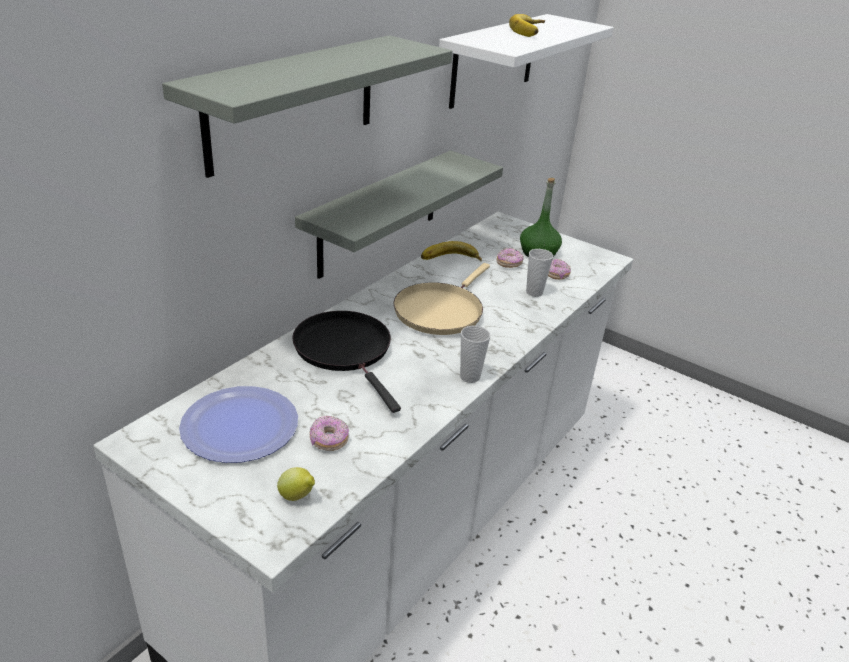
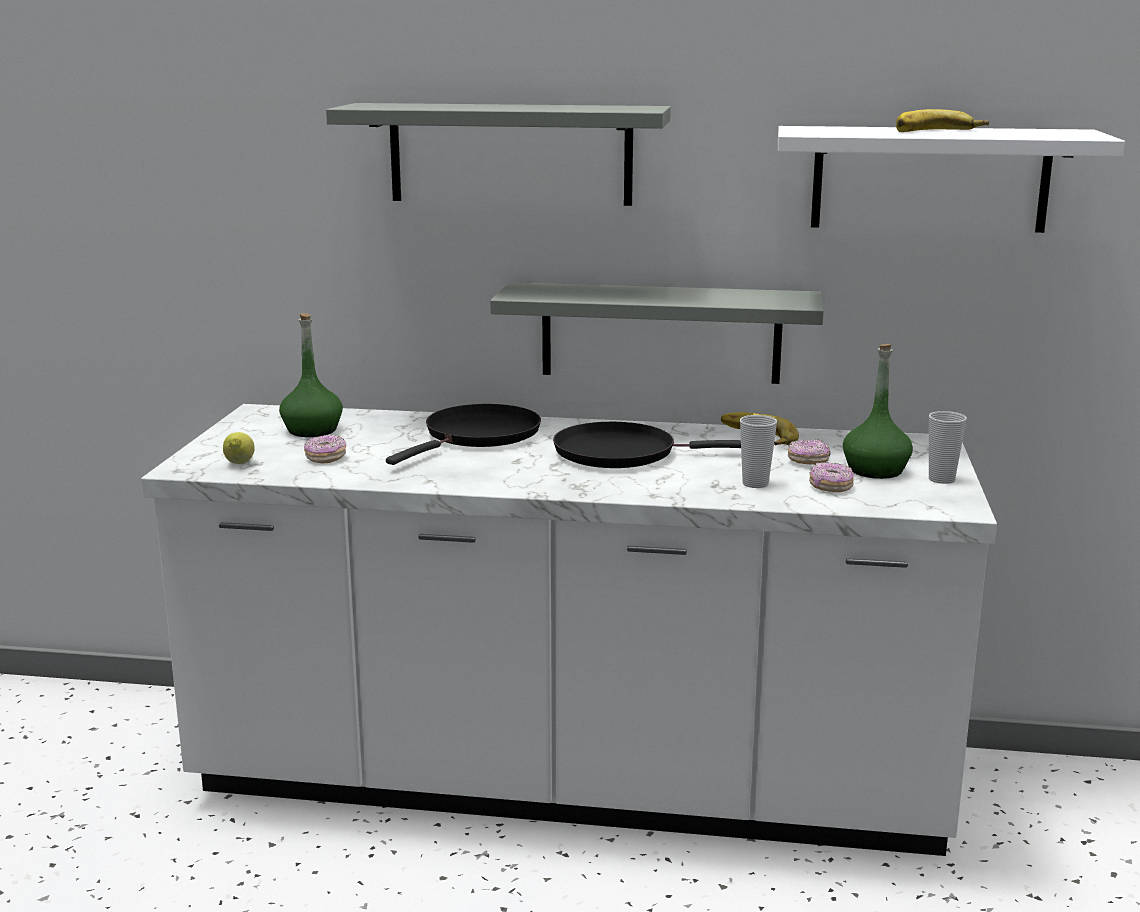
camera: 65 degrees right, 15 degrees down
(240, 425) = (312, 430): plate -> green bottle
(440, 310) = (623, 453): beige frying pan -> black frying pan
(470, 377) = (505, 485): cup -> cup (941, 479)

